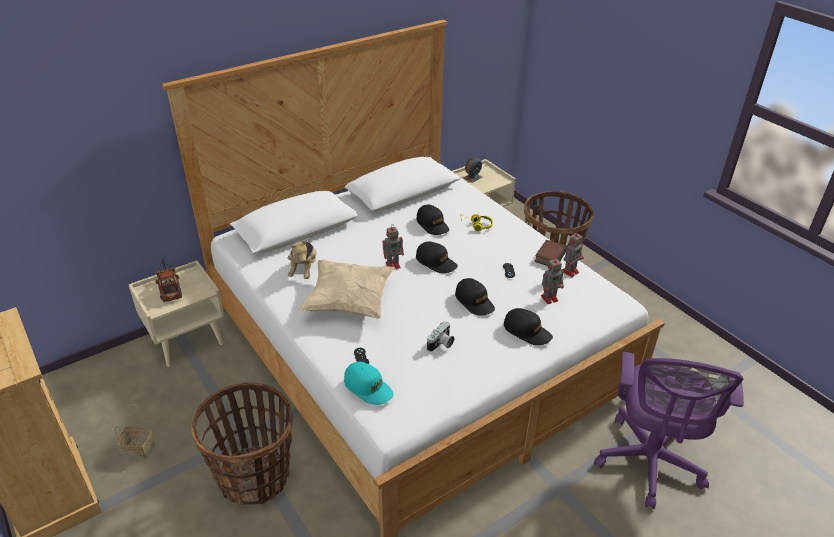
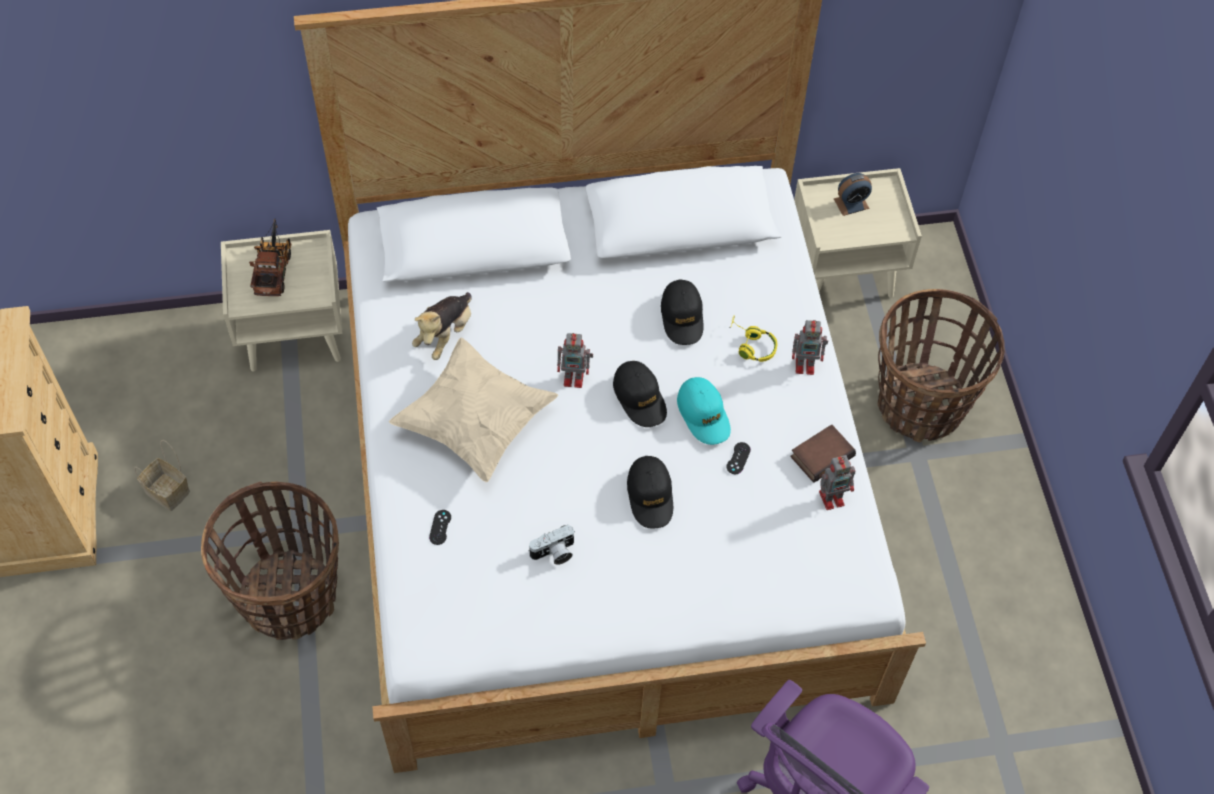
camera: 25 degrees right, 20 degrees up
(368, 387) = (421, 581): turquoise cap -> turquoise cap (704, 415)
(527, 331) = (689, 581): black cap -> none
(550, 298) = (764, 535): toy robot -> toy robot (806, 365)

